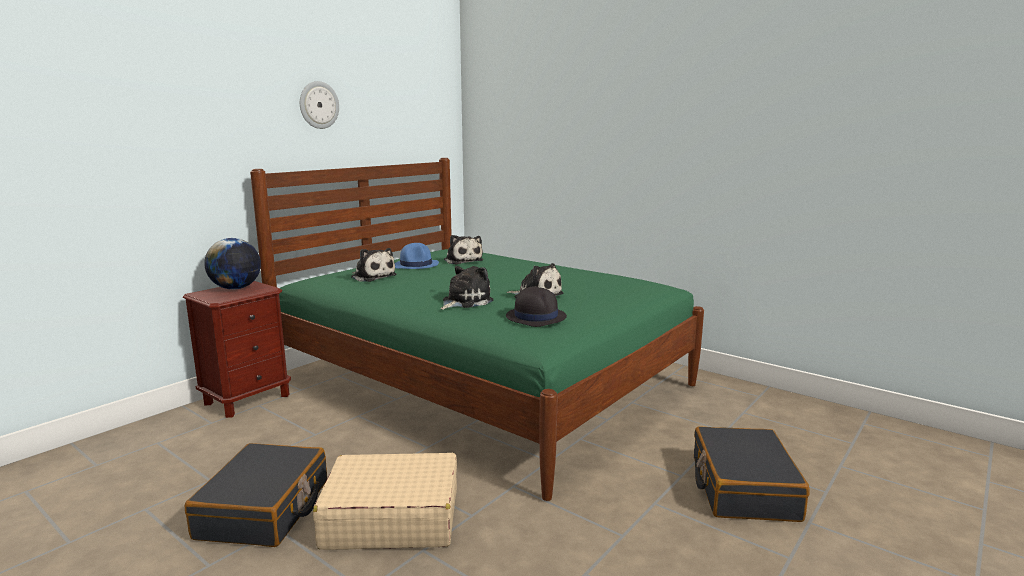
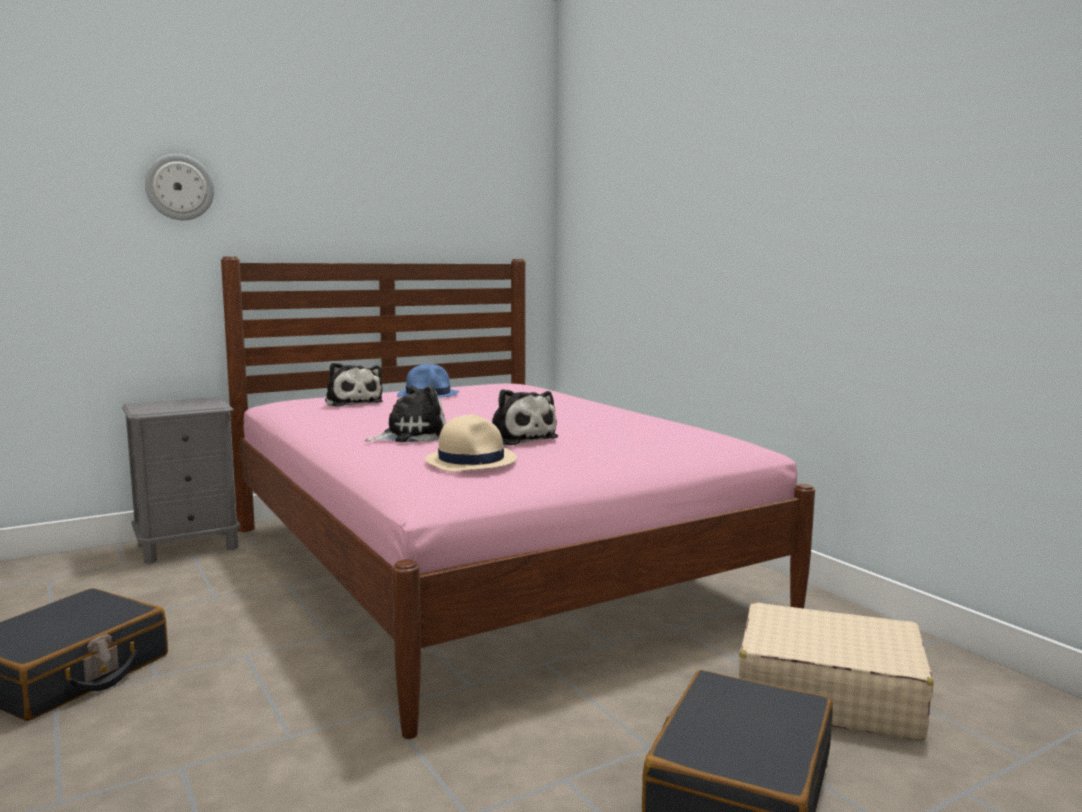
camera: 20 degrees right, 5 degrees down
(236, 288) = (184, 403): globe -> none
(247, 399) = (188, 547): brown nightstand -> grey nightstand
(318, 105) = (329, 182): wall clock -> wall clock (179, 187)
(391, 518) = (189, 717): beige suitcase -> beige suitcase (827, 693)
(462, 260) = (497, 394): plush toy -> none
(482, 383) = (483, 568): green bed -> pink bed
(536, 317) = (471, 460): black hat -> beige hat

